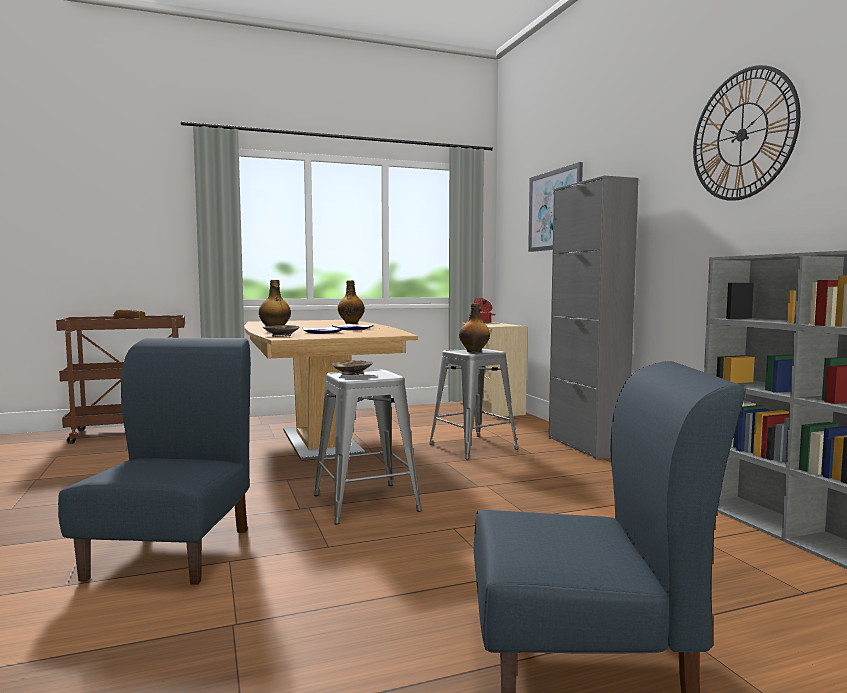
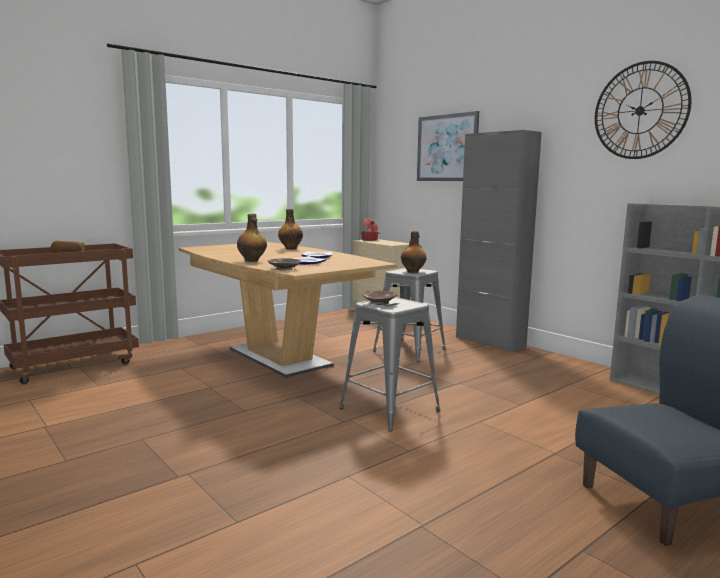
camera: 20 degrees left, 5 degrees up
(172, 552) = (290, 477): blue chair -> none

